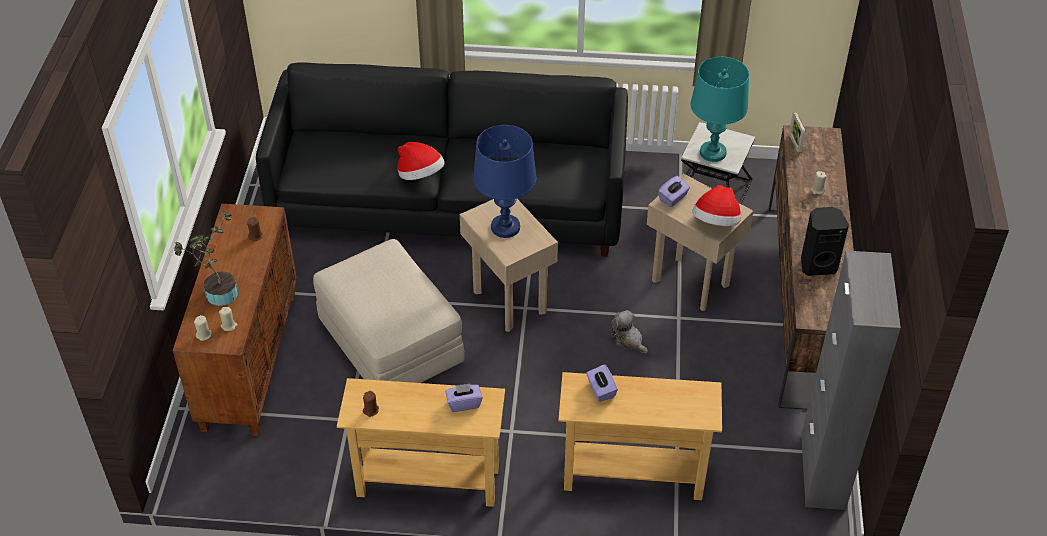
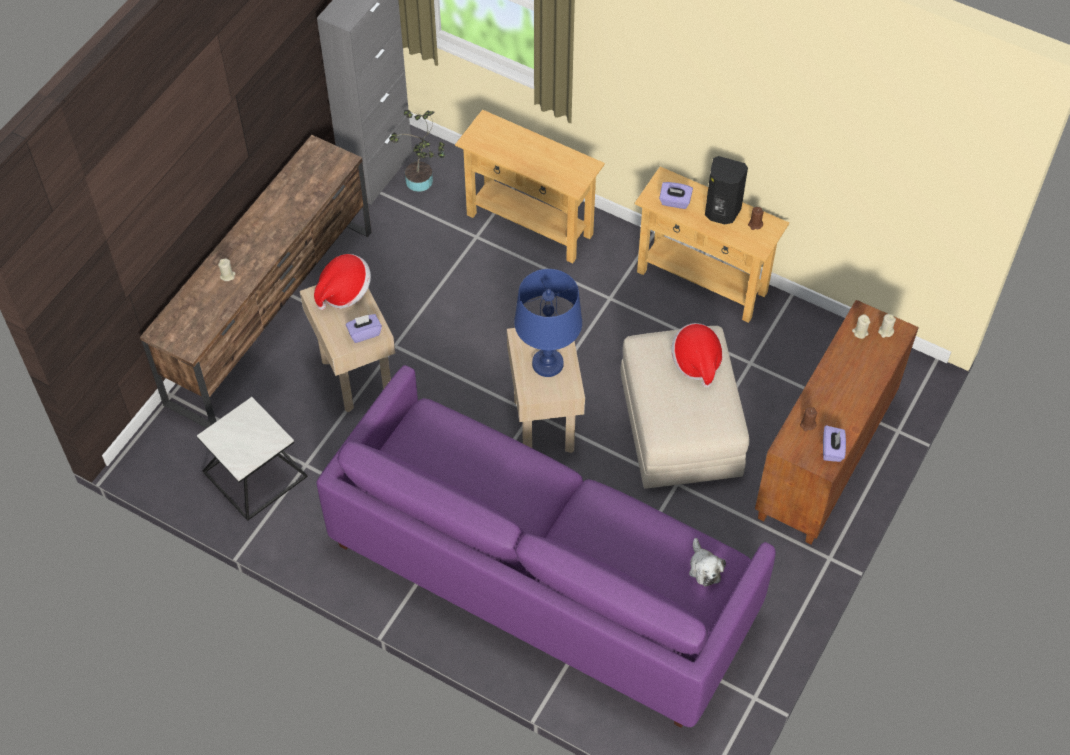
camera: 155 degrees left, 10 degrees up
(217, 294) = (862, 370): potted plant -> potted plant (422, 182)
(420, 175) = (594, 494): hat -> hat (696, 362)
(450, 203) = (542, 576): black sofa -> purple sofa
(600, 390) = (556, 172): purple tissue box -> purple tissue box (832, 450)
(628, 339) = (455, 342): plush toy -> plush toy (704, 568)
(713, 152) = (256, 432): turquoise table lamp -> none
(795, 144) = (202, 335): picture frame -> none
(817, 265) = (295, 203): black speaker -> black speaker (721, 212)

